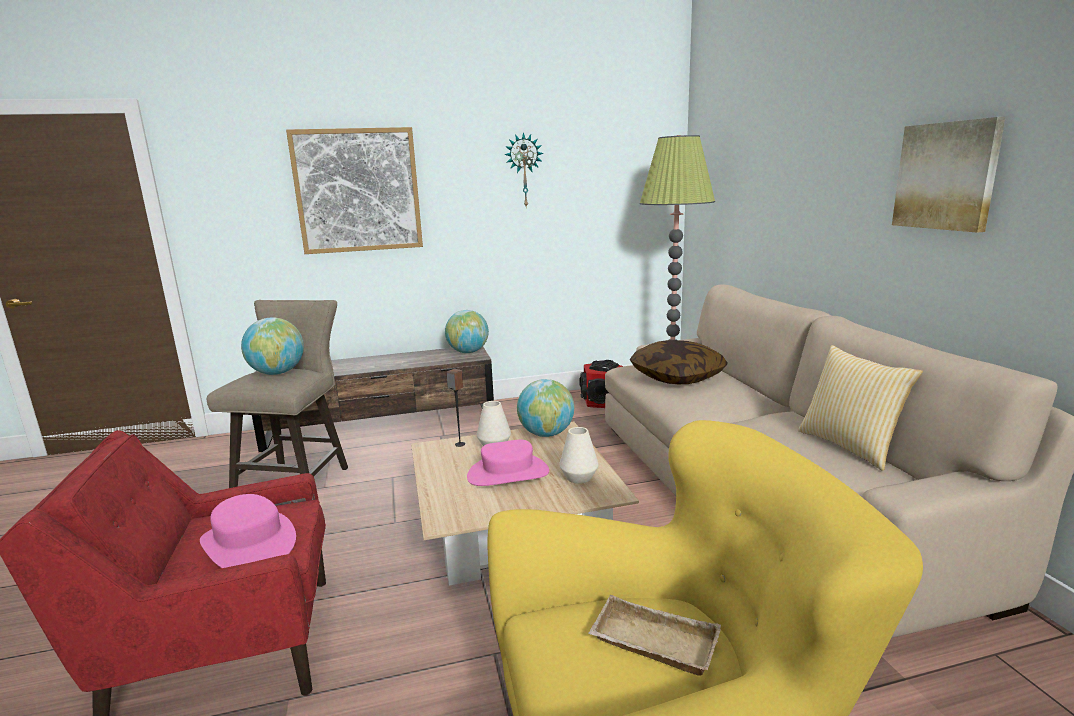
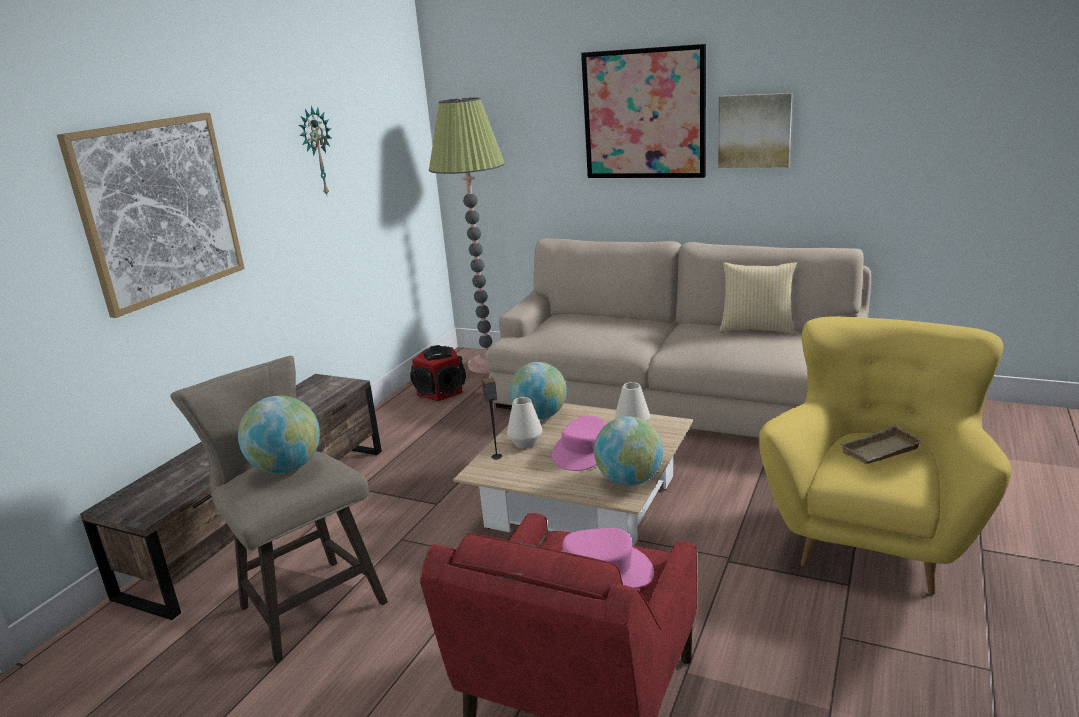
camera: 50 degrees left, 5 degrees up
(468, 352) = (325, 384): globe -> globe (629, 480)
(677, 377) = (573, 330): pillow -> none
(832, 153) = (644, 114): none -> picture

